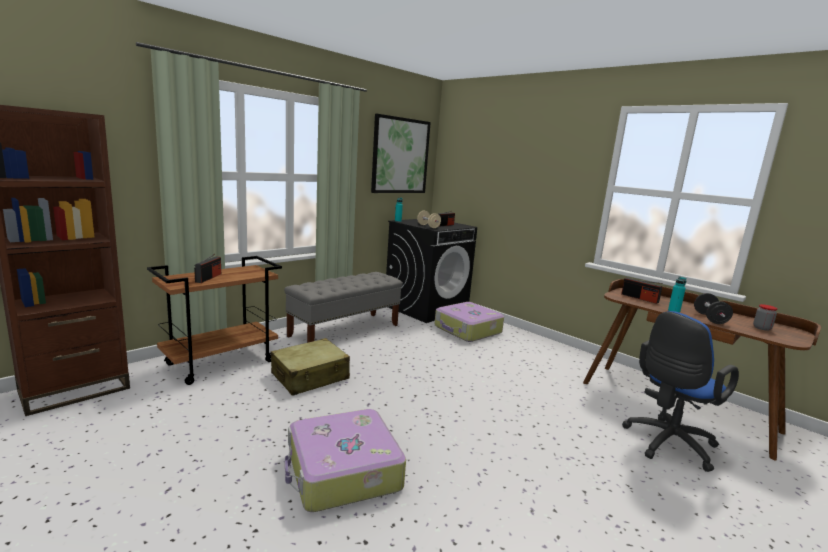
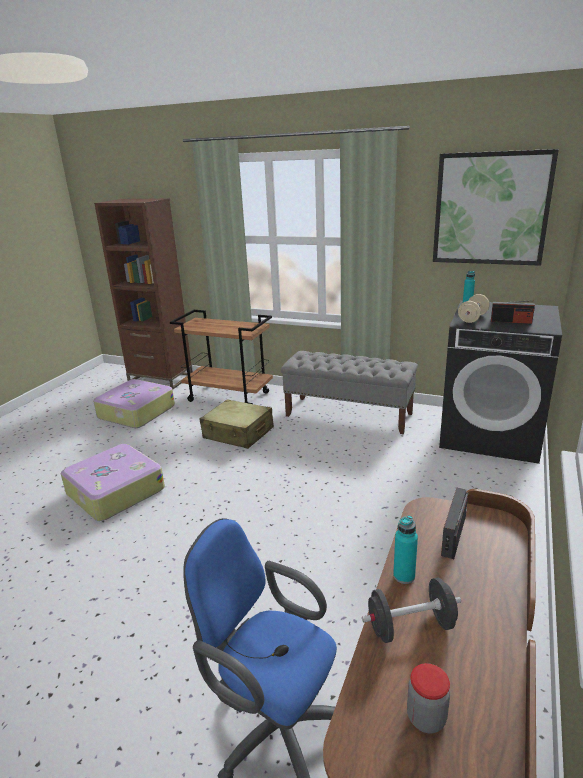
camera: 70 degrees right, 10 degrees up
(208, 278) = (212, 326): radio -> none
(467, 330) = (462, 480): suitcase -> suitcase (135, 412)

